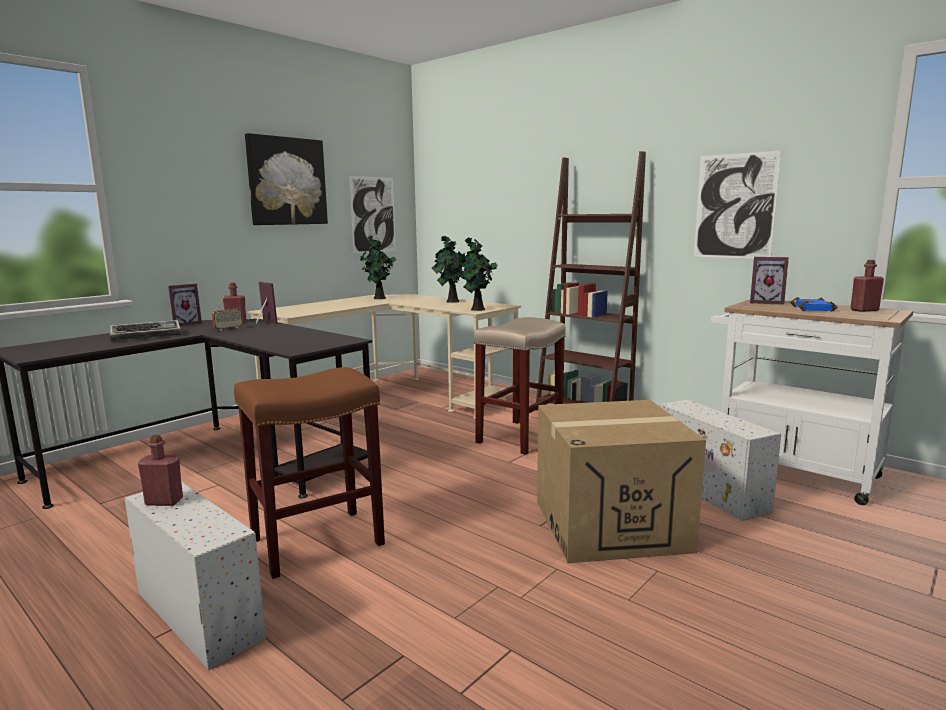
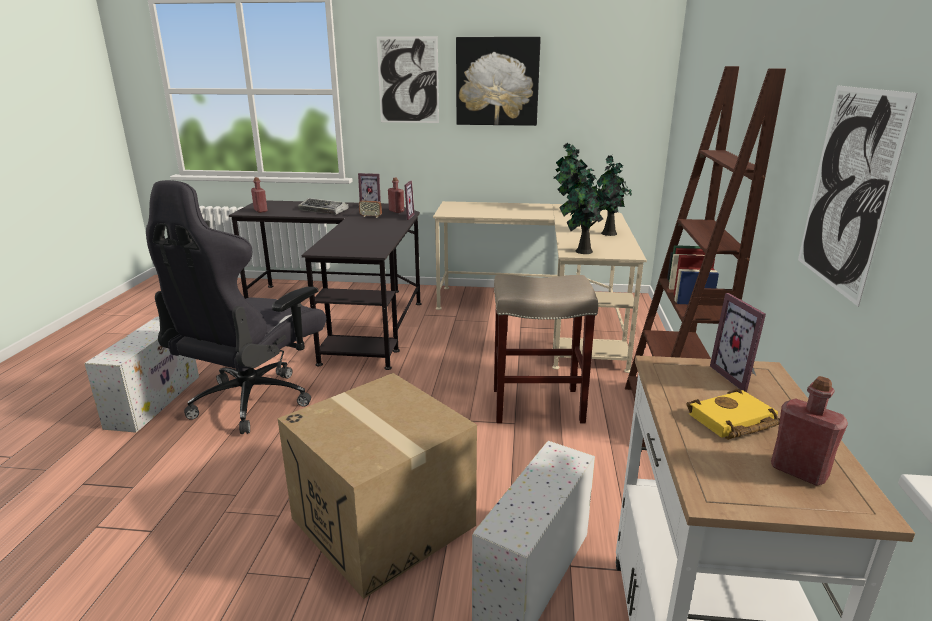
camera: 55 degrees right, 10 degrees up
(164, 501) = (153, 327): red bottle -> red bottle (260, 211)
(315, 542) = (256, 398): brown stool -> black office chair
(373, 215) = (603, 117): picture -> picture (408, 80)
(814, 309) = (732, 422): blue book -> yellow book

